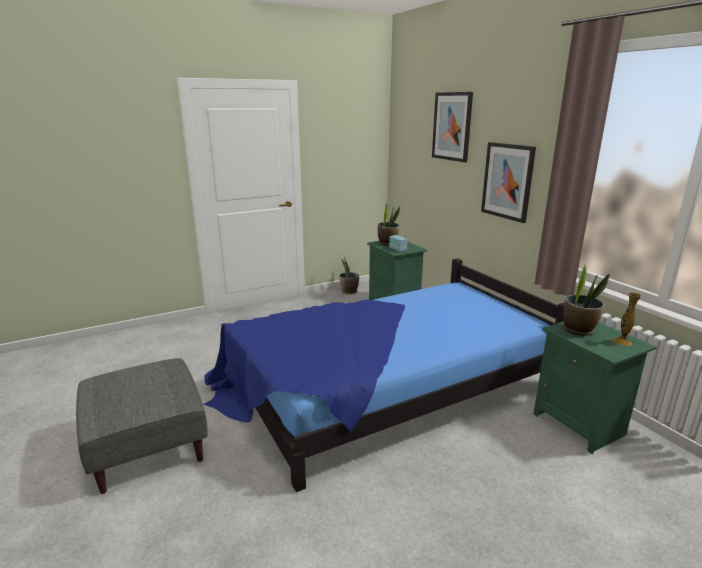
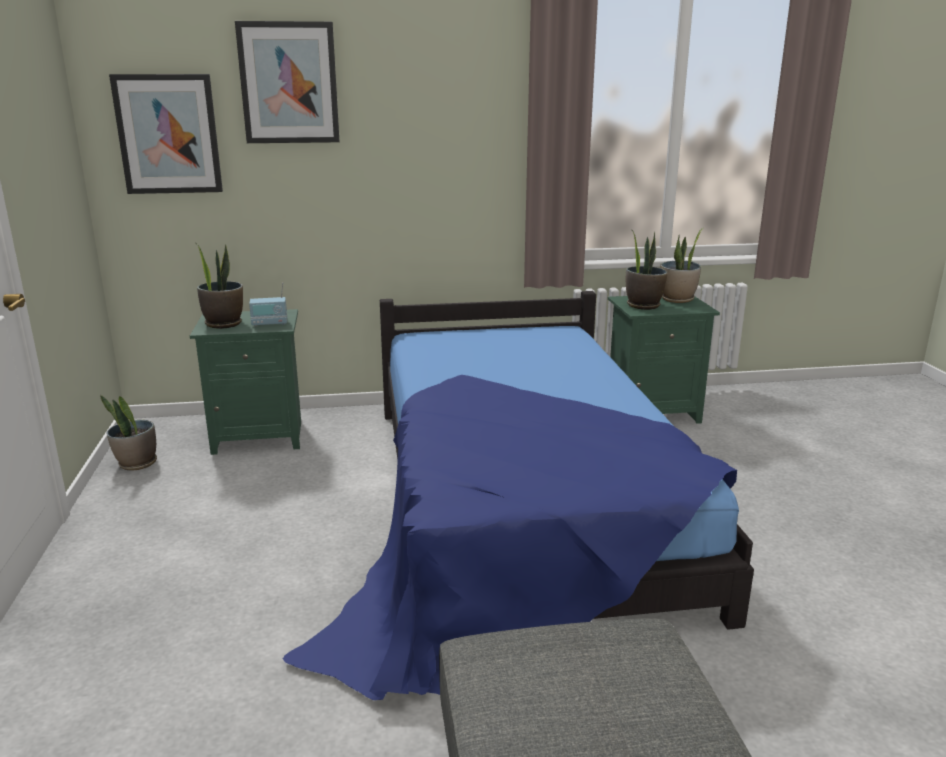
camera: 70 degrees left, 0 degrees up
(507, 181) = (433, 160): picture -> picture (168, 134)
(622, 342) = (677, 299): vase -> potted plant

